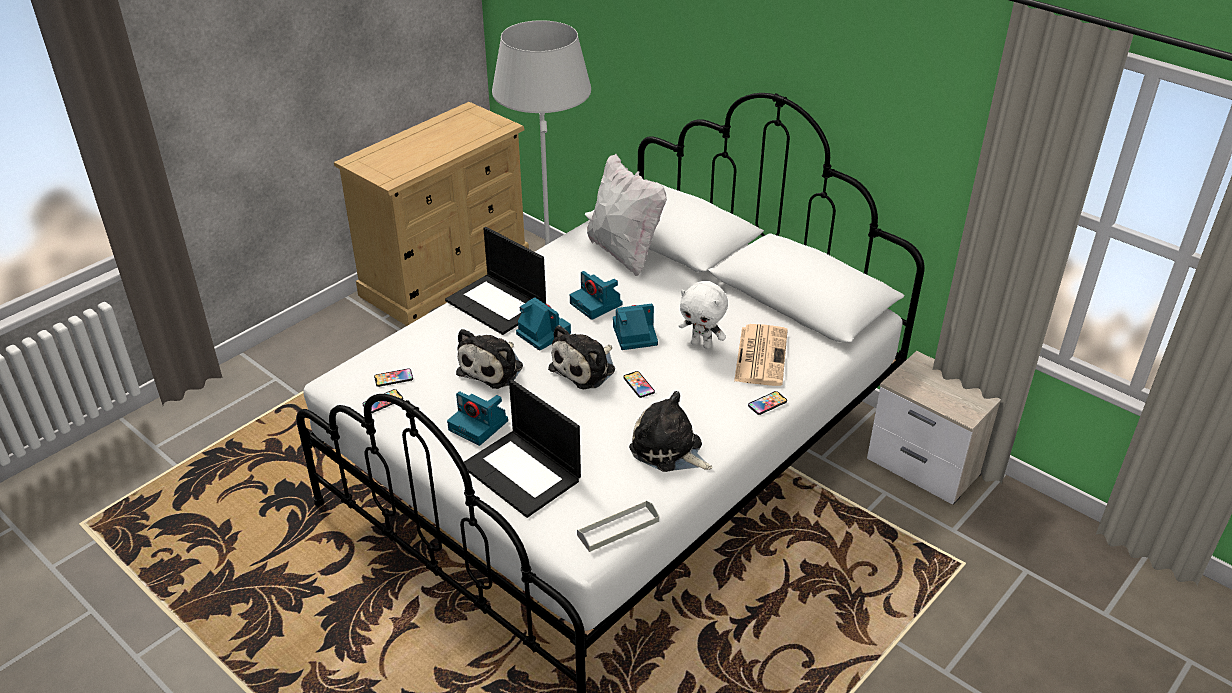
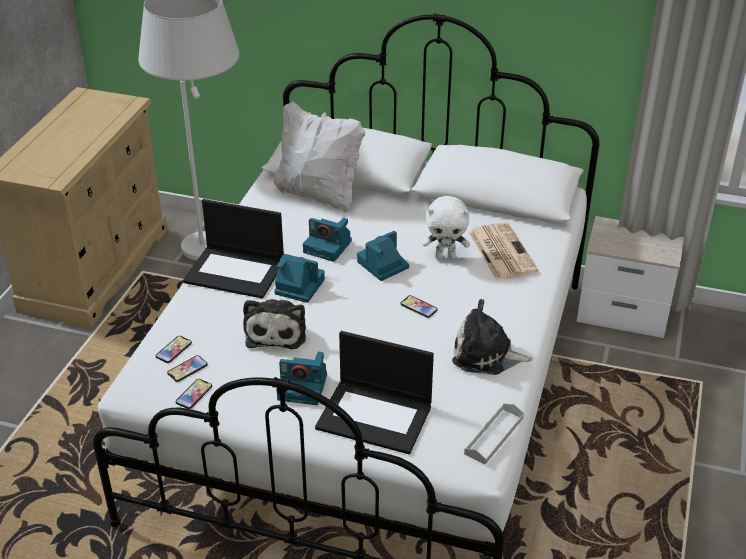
camera: 25 degrees left, 0 degrees up
(585, 368) = (361, 306): plush toy -> none
(767, 403) = (536, 290): phone -> phone (173, 350)

